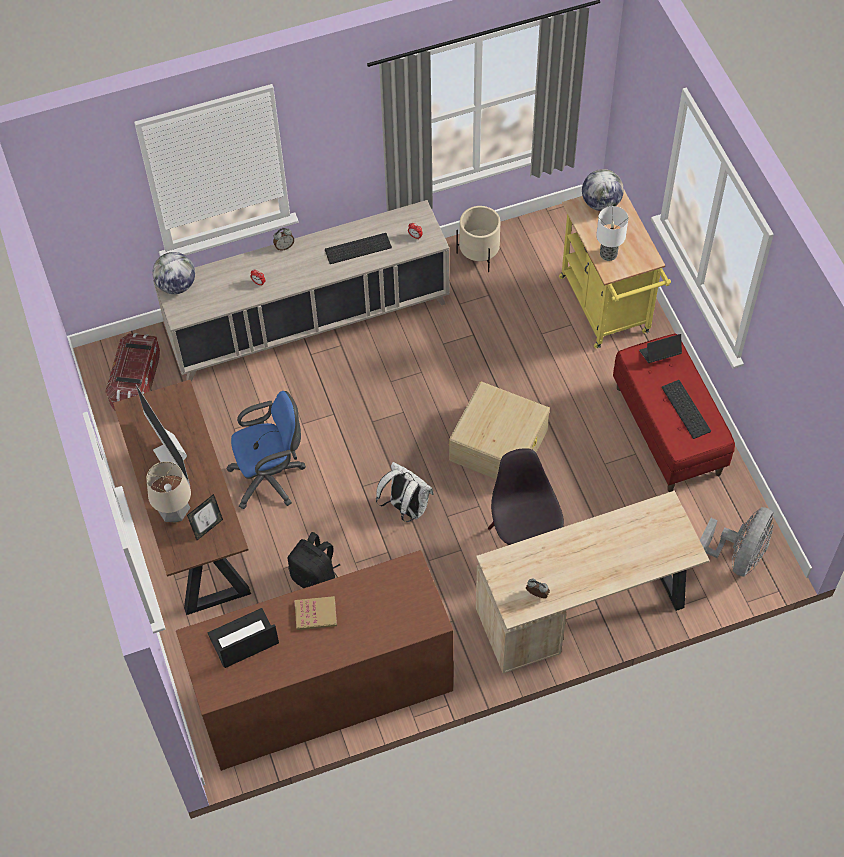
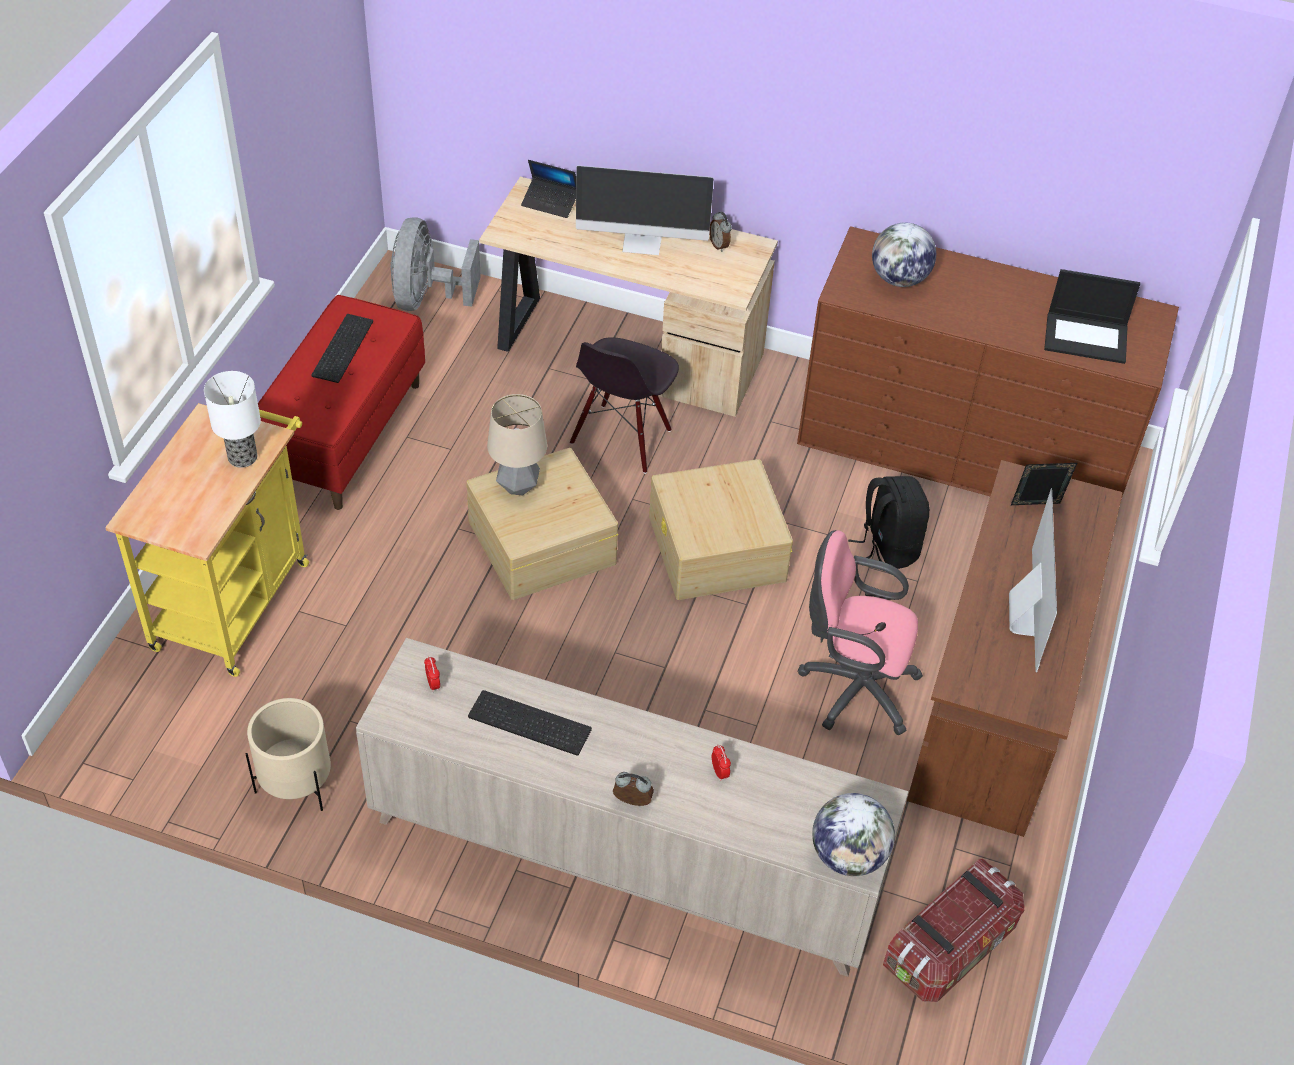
camera: 145 degrees left, 10 degrees down
(175, 514) = (1068, 545): table lamp -> table lamp (517, 487)
(271, 477) = (852, 687): blue office chair -> pink office chair
(315, 614) = (986, 313): book -> none
(406, 508) = (717, 549): white backpack -> beige storage box
(582, 561) = (643, 243): none -> monitor
(601, 203) = (163, 521): globe -> globe (899, 279)
(659, 354) = (294, 413): laptop -> laptop (550, 203)
(737, 556) = (427, 298): grey fan -> grey fan turned 60 degrees counterclockwise

